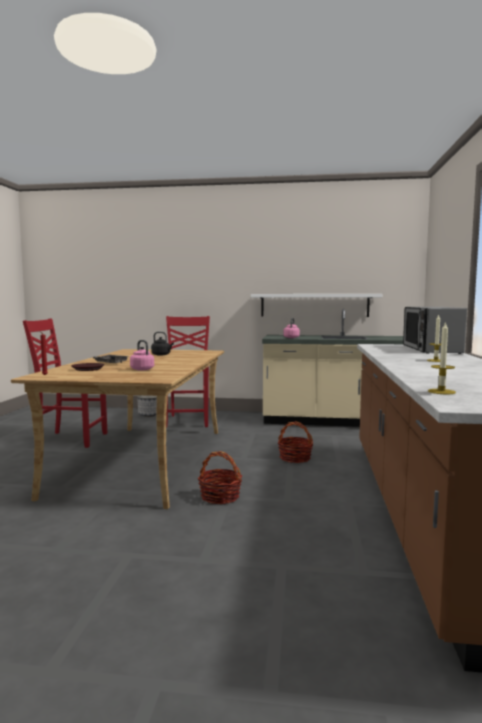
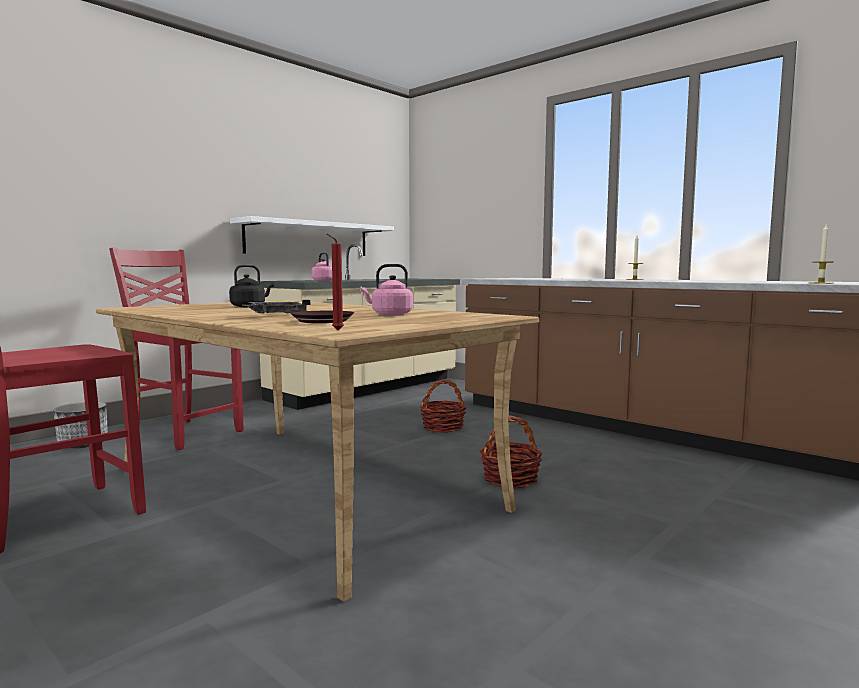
camera: 55 degrees left, 0 degrees up
(430, 349) = (552, 278): microwave -> none

